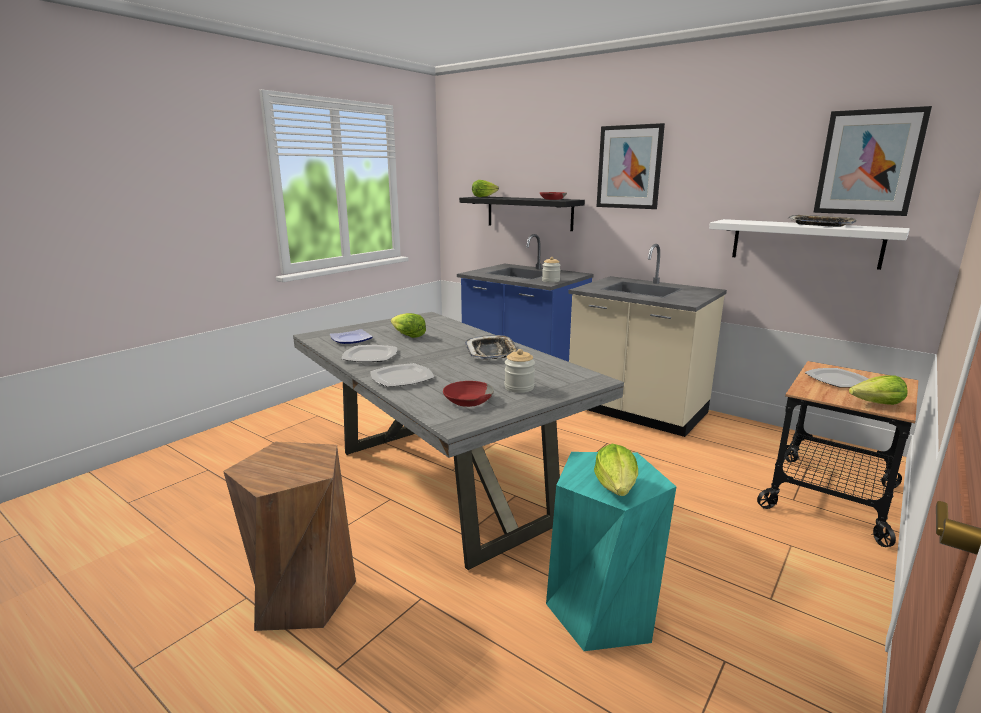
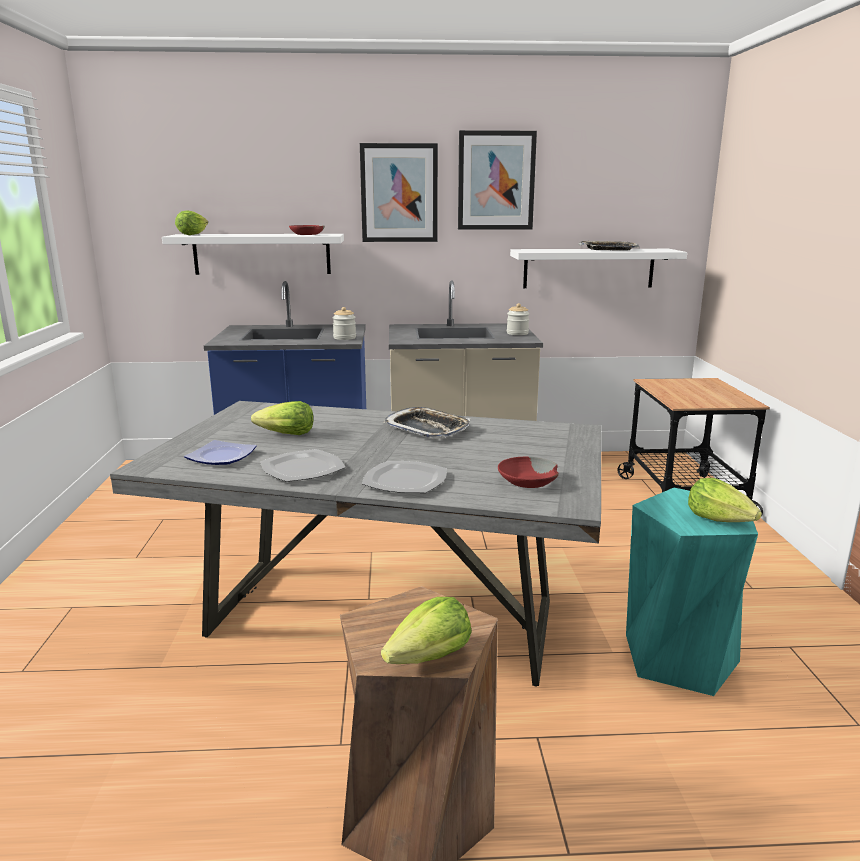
camera: 40 degrees left, 0 degrees up
(519, 387) = (538, 455): jar -> jar (517, 333)
(529, 213) = (262, 254): black shelf -> white shelf
(838, 380) = (680, 389): plate -> none
(868, 163) = (634, 190): picture -> picture (496, 181)
(877, 404) = (732, 401): lettuce -> lettuce (430, 658)

